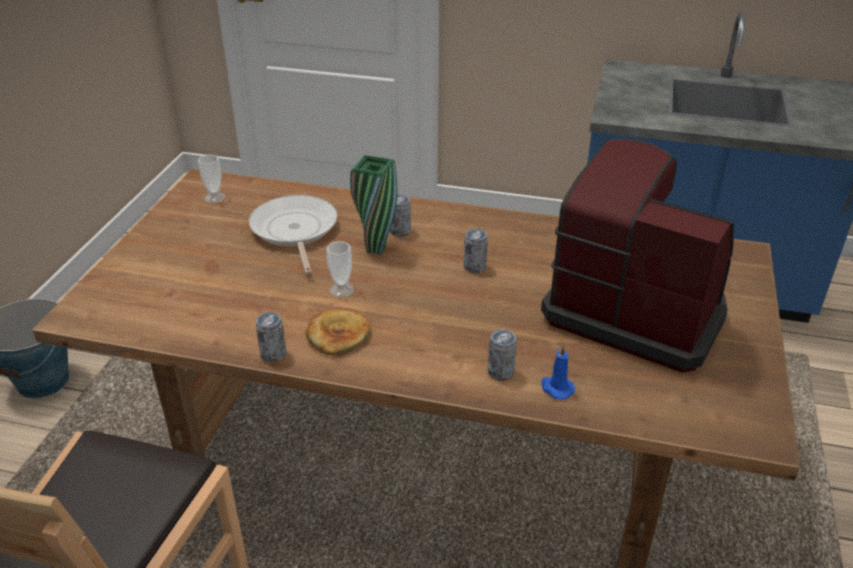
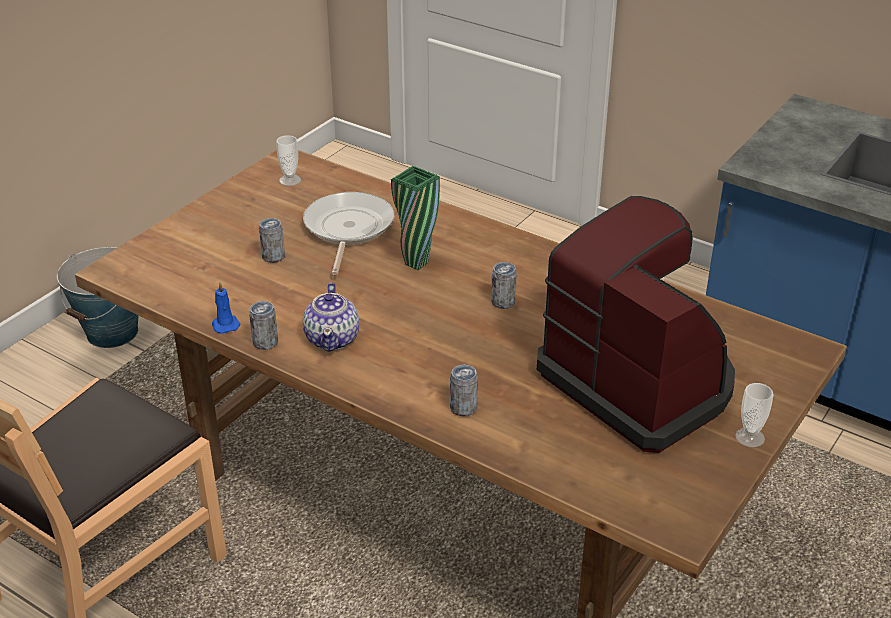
camera: 20 degrees right, 0 degrees up
(338, 335) = (333, 338): bread -> teapot
(341, 290) = (360, 297): cup -> cup (750, 437)
(400, 231) = (450, 251): can -> can (273, 257)
(556, 388) = (507, 435): blue candle -> blue candle (225, 324)

